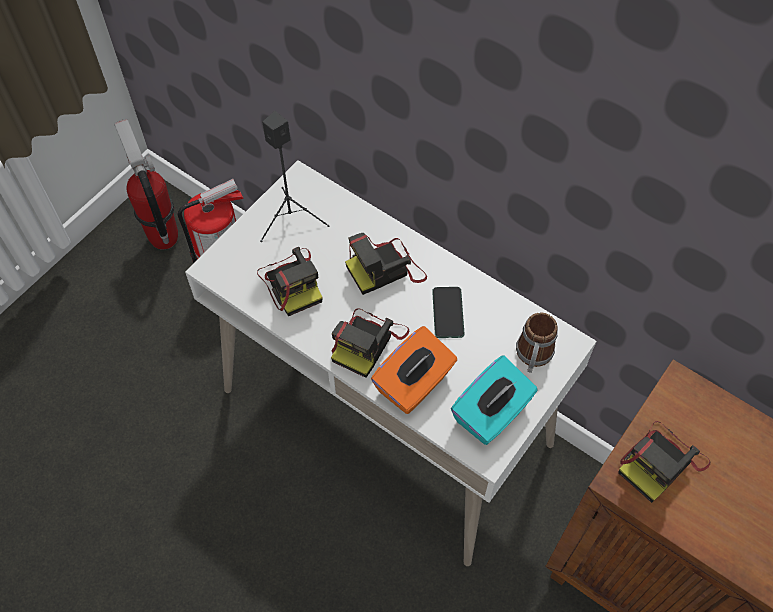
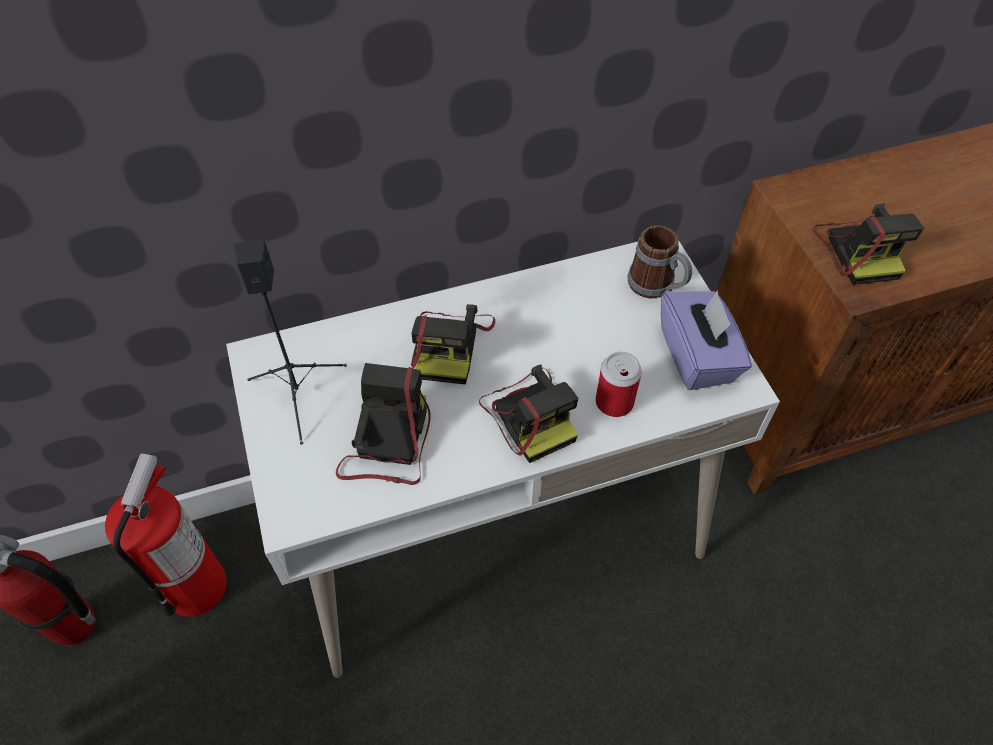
camera: 55 degrees left, 5 degrees down
(292, 282) = (388, 443): camera -> camera turned 90 degrees counterclockwise
(414, 383) = (614, 402): orange tissue box -> can
(448, 313) = (551, 324): phone -> none
(491, 413) = (697, 356): turquoise tissue box -> purple tissue box

